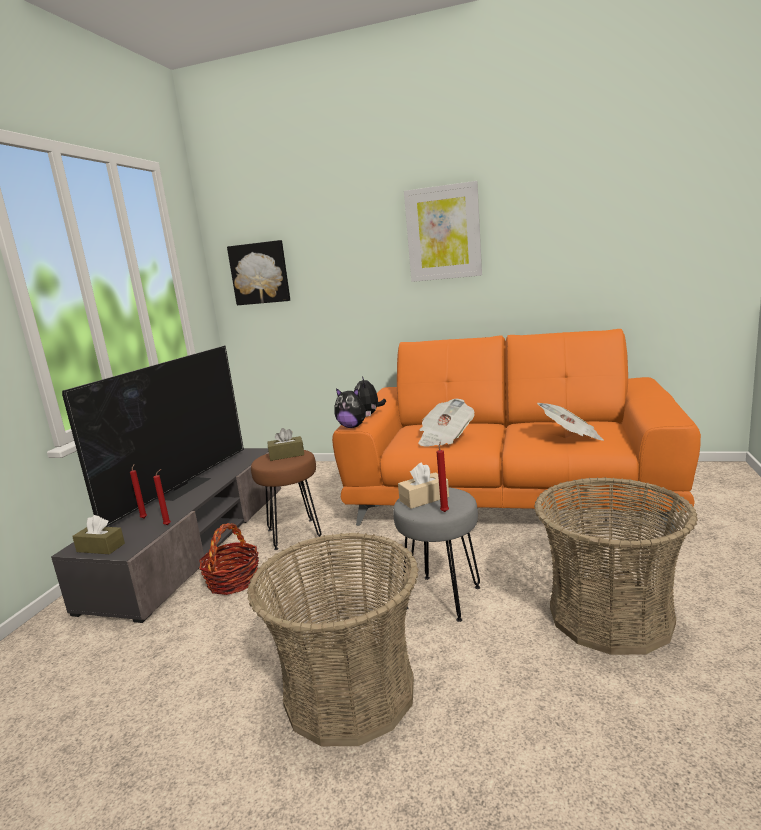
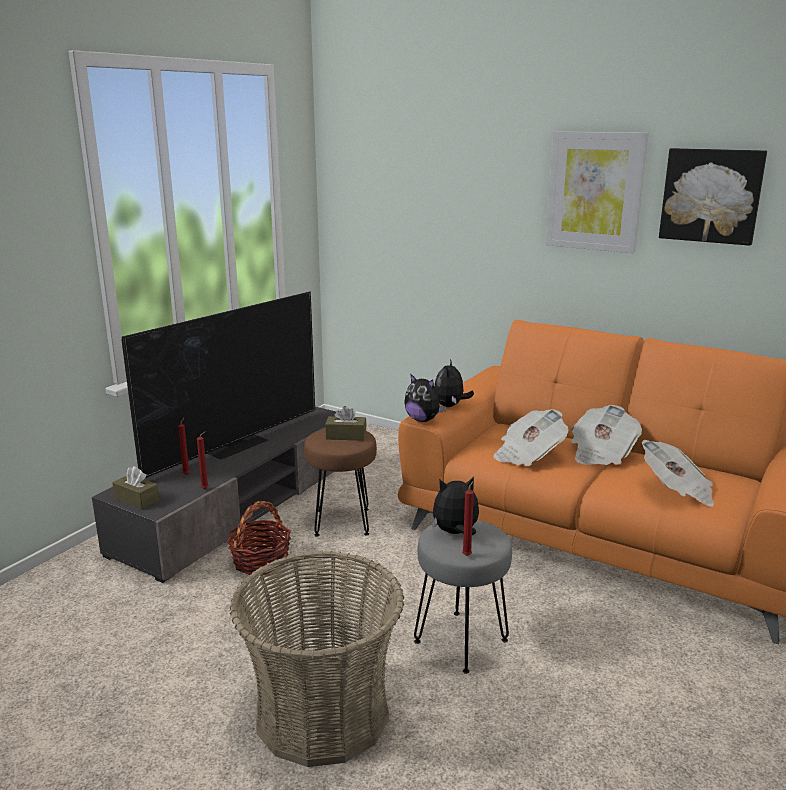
camera: 15 degrees right, 5 degrees up
(260, 273) = (373, 202): picture -> picture (711, 195)
(424, 499) = (455, 533): beige tissue box -> plush toy
(498, 427) = (601, 453): none -> newspaper
(610, 615) = (633, 716): basket -> none

